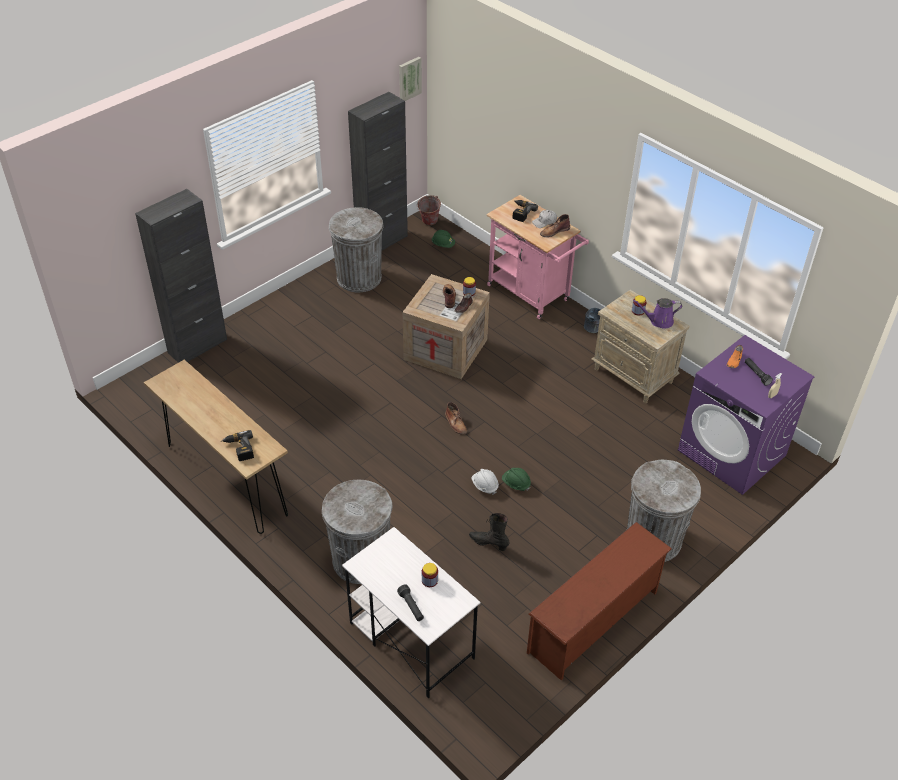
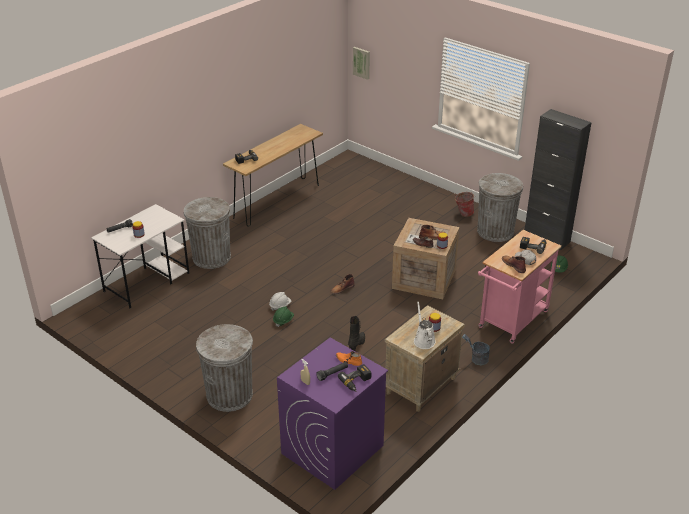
camera: 85 degrees right, 10 degrees down
(197, 346) = (395, 175): black cabinet -> none
(409, 78) = (615, 128): picture -> picture (362, 62)
(428, 223) = (585, 259): bucket -> bucket (463, 213)
(488, 543) = (226, 310): black boot -> black boot (357, 344)
(594, 623) = (152, 362): brown shoe rack -> none
(659, 321) = (423, 340): purple watering can -> white watering can
(767, 358) = (357, 382): none -> power drill

